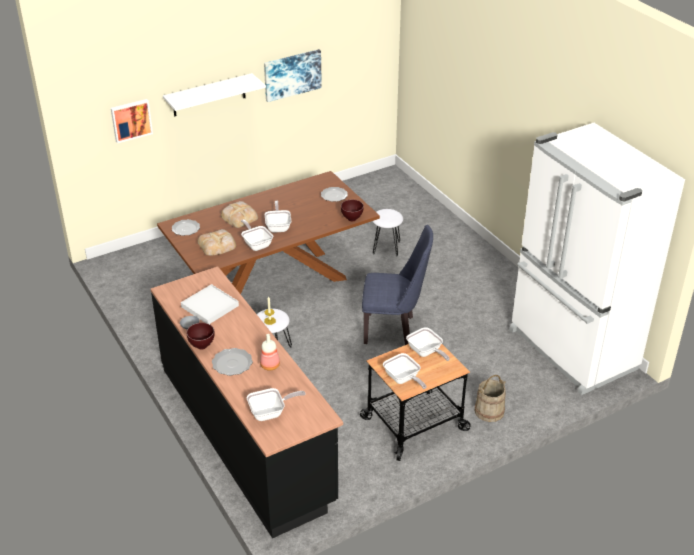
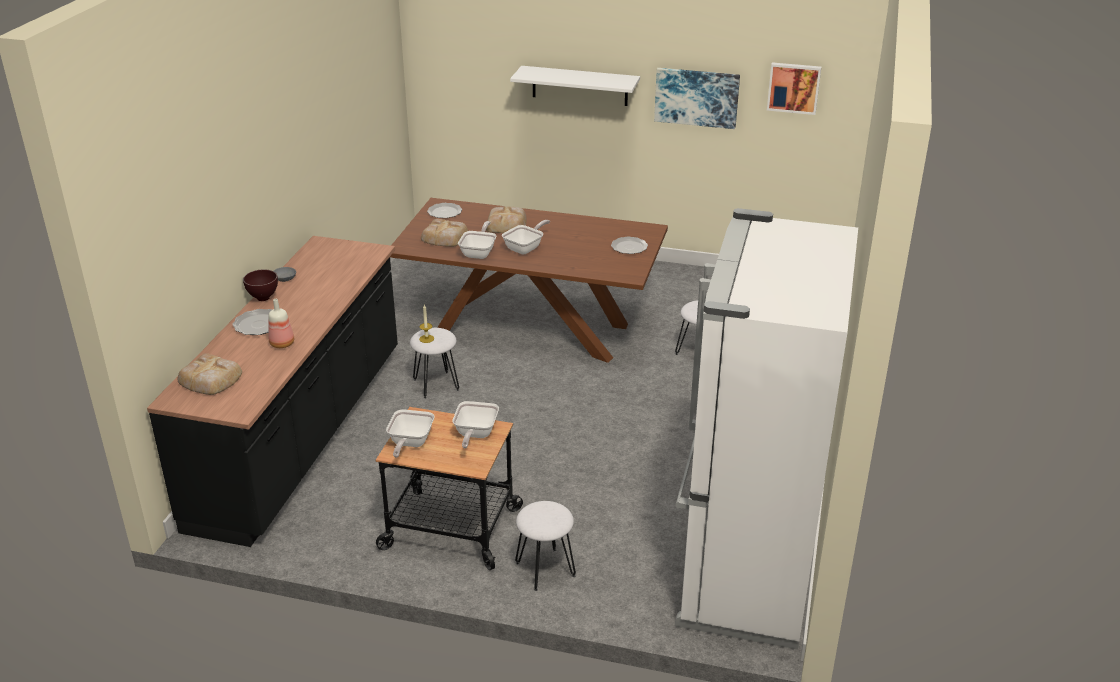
camera: 45 degrees right, 5 degrees down
(131, 120) = (481, 82): picture -> picture (794, 87)
(210, 306) = (327, 272): white tray -> none
(270, 413) = (211, 379): frying pan -> bread
(352, 219) = (608, 275): brown bowl -> none
(394, 330) = (577, 434): blue chair -> none
(489, 411) = (544, 569): beige bucket -> white stool

